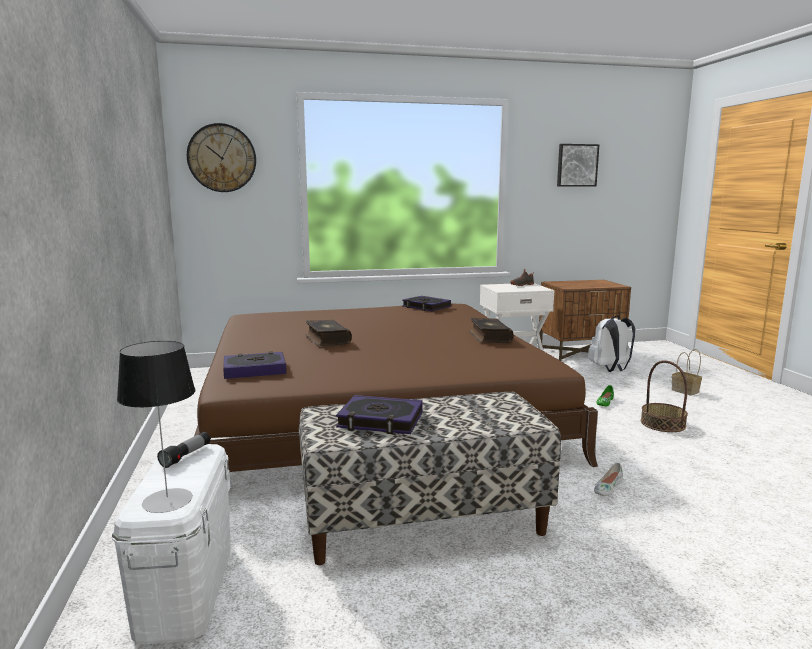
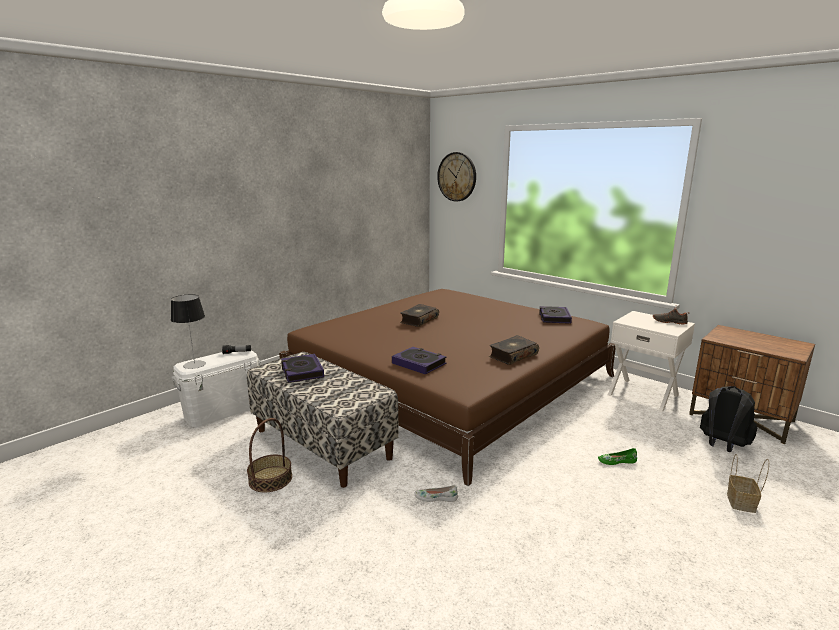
camera: 55 degrees right, 5 degrees up
(255, 370) = (342, 325): book -> book (419, 363)
(576, 165) = (792, 195): picture -> none
(610, 369) = (722, 445): white backpack -> black backpack
(662, 424) = (611, 502): basket -> basket (270, 479)

